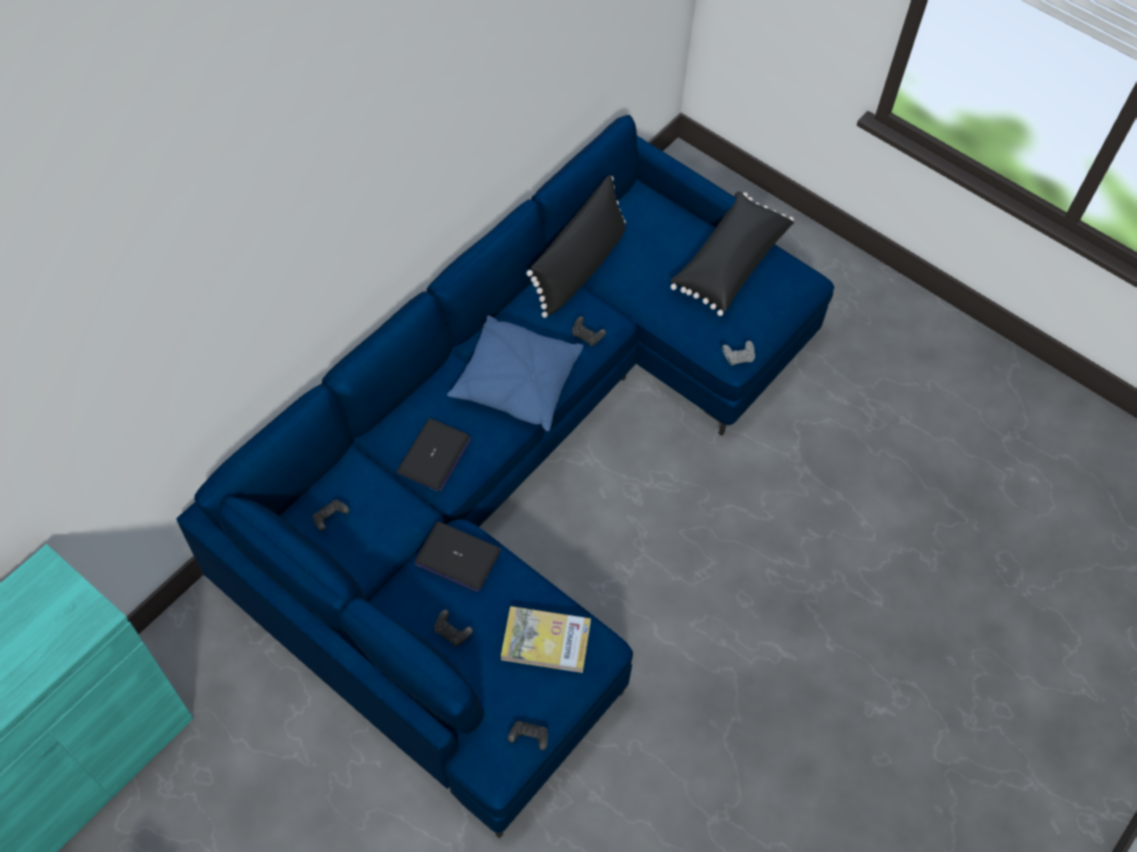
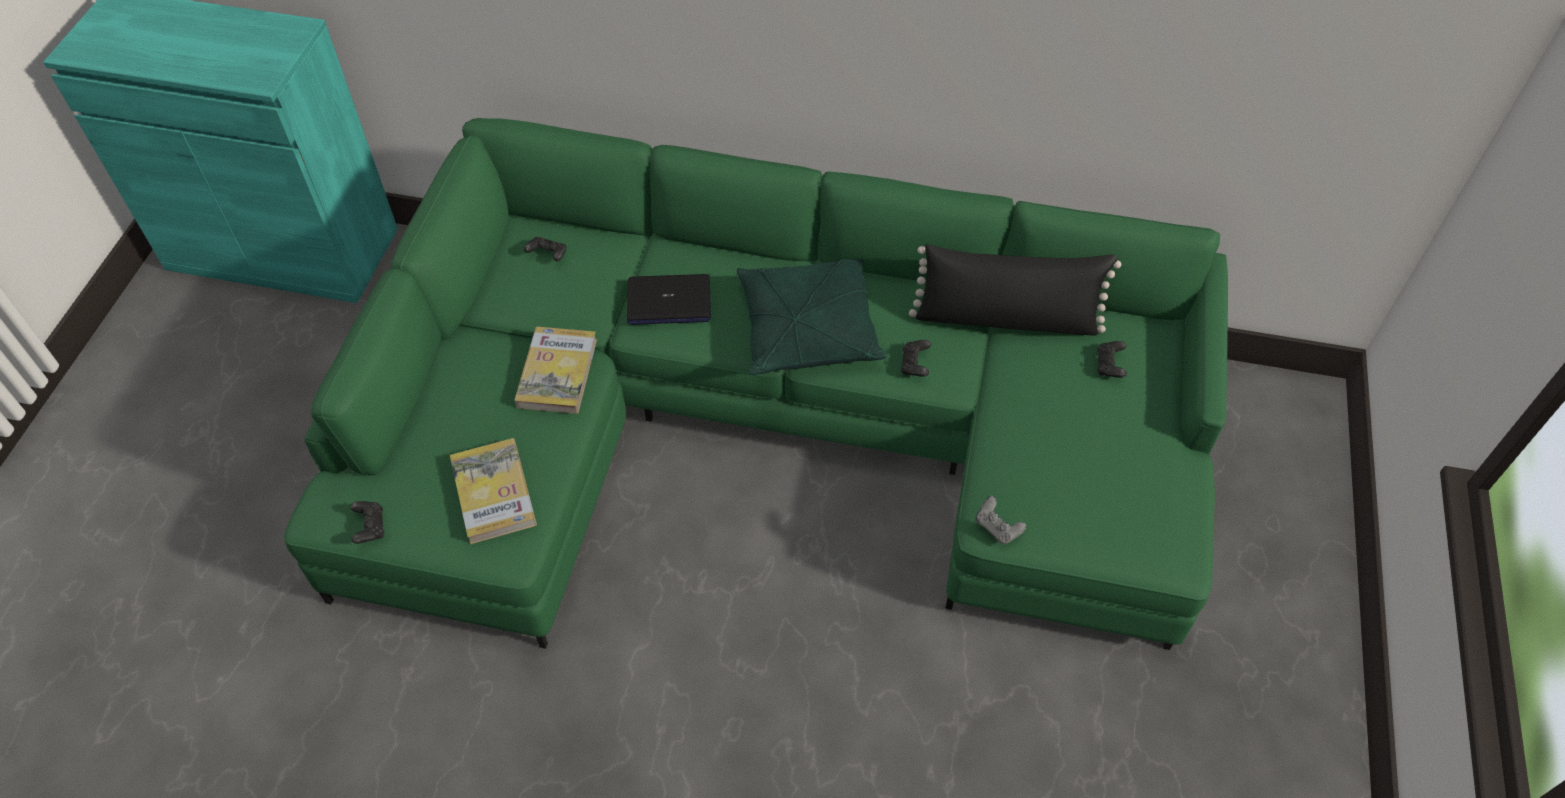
camera: 65 degrees right, 5 degrees down
(452, 632) = (466, 407): black game controller -> black game controller (1109, 366)
(457, 557) = (557, 373): laptop -> book
(516, 383) = (807, 330): blue pillow -> green pillow
(519, 470) = (766, 428): blue sofa -> green sofa
(728, 263) = (1134, 459): black pillow -> none

